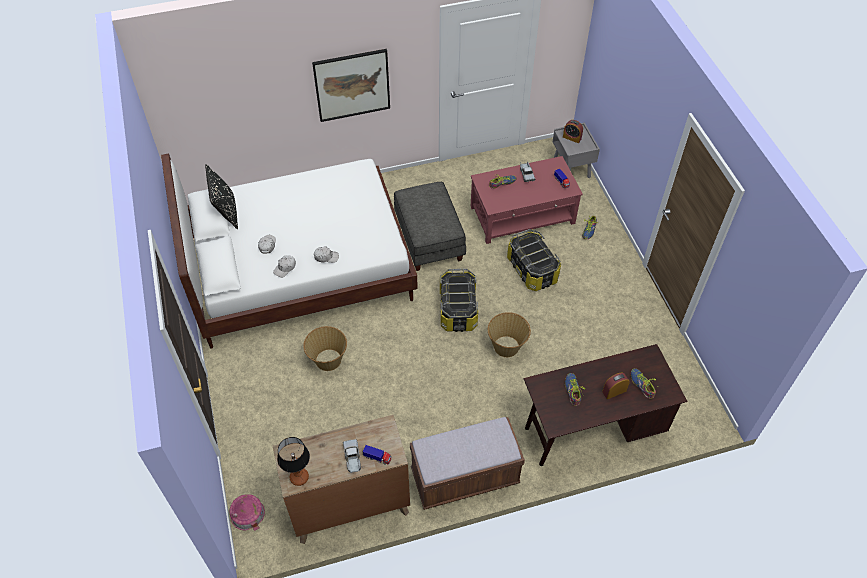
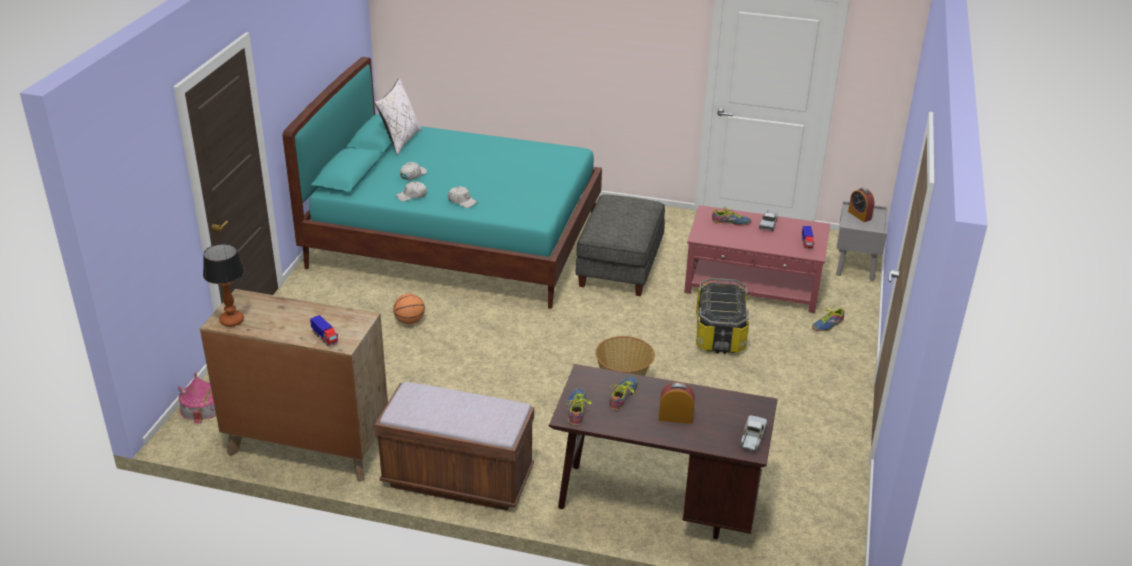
camera: 30 degrees right, 20 degrees down
(226, 212) = (400, 141): black pillow -> white pillow
(299, 268) = (455, 241): white bed -> turquoise bed
(328, 360) = (409, 321): basket -> basketball
(352, 85) = (597, 55): picture -> none
(352, 458) = (300, 328): toy truck -> toy truck (752, 438)
(458, 310) = (595, 334): storage box -> none
(642, 385) = (718, 426): shoe -> shoe (576, 410)

